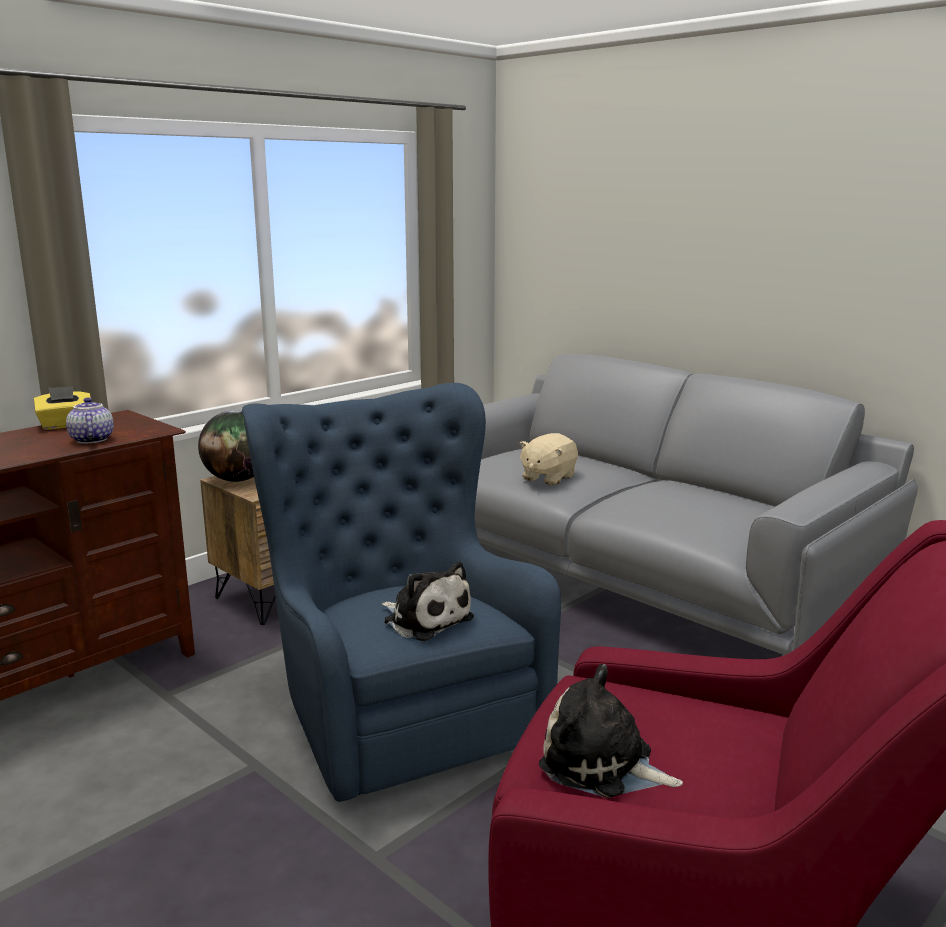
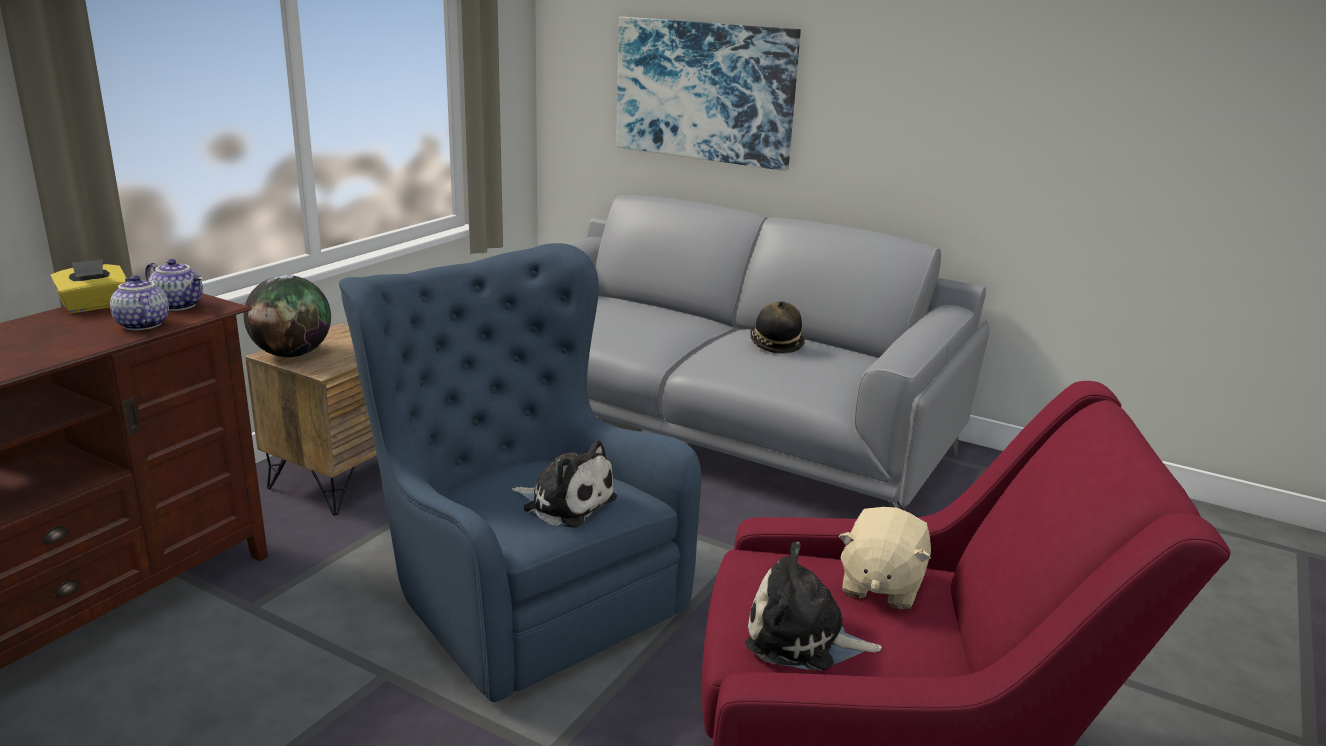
camera: 15 degrees left, 5 degrees up
(129, 427) = (179, 305): none -> teapot
(547, 478) = (630, 333): beige plush toy -> beige plush toy (880, 585)
(638, 257) = (704, 91): none -> picture
(686, 493) = (776, 344): none -> hat

